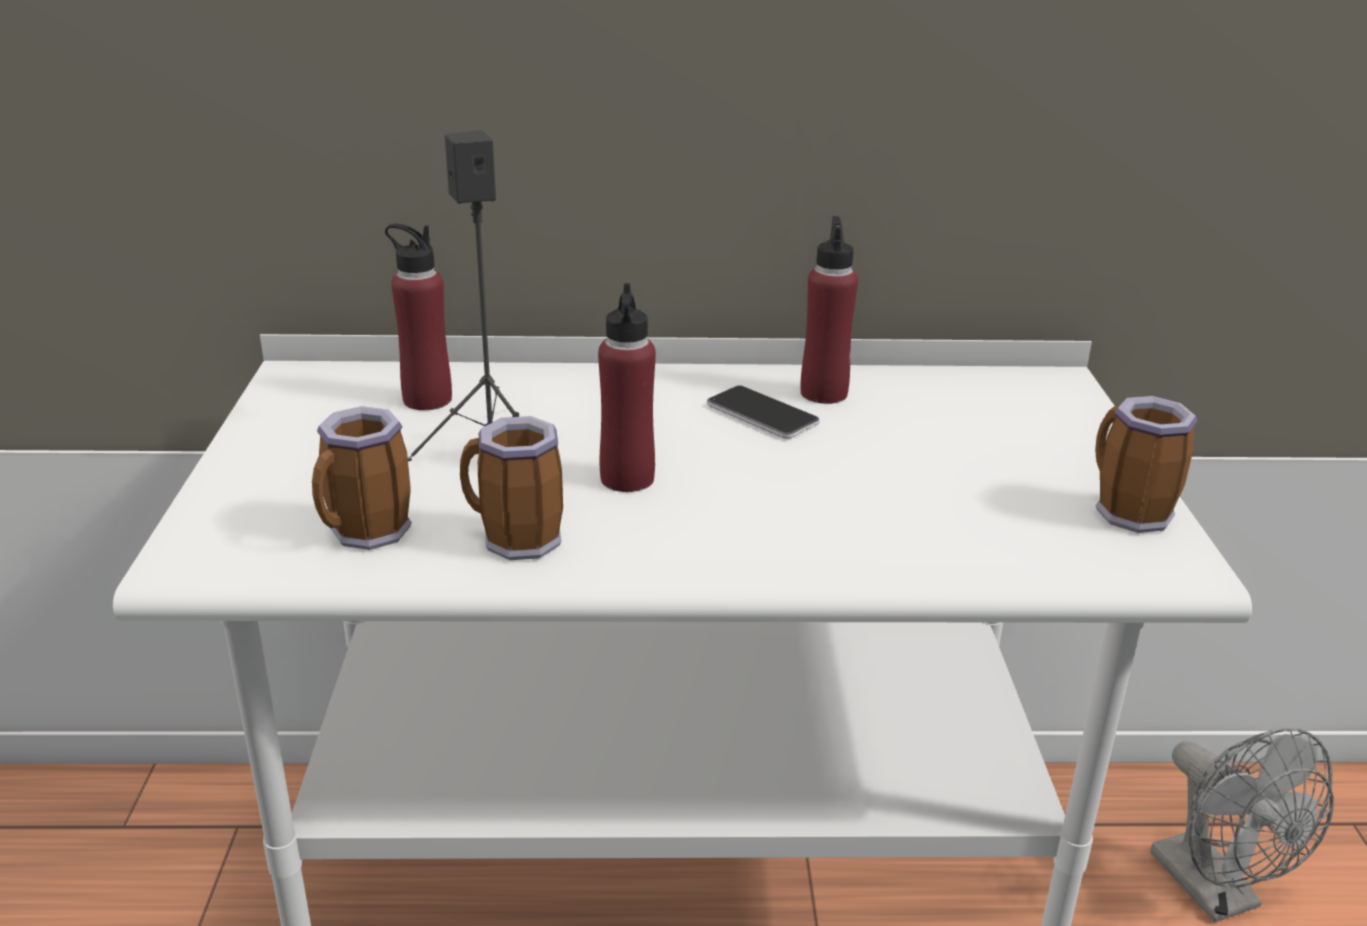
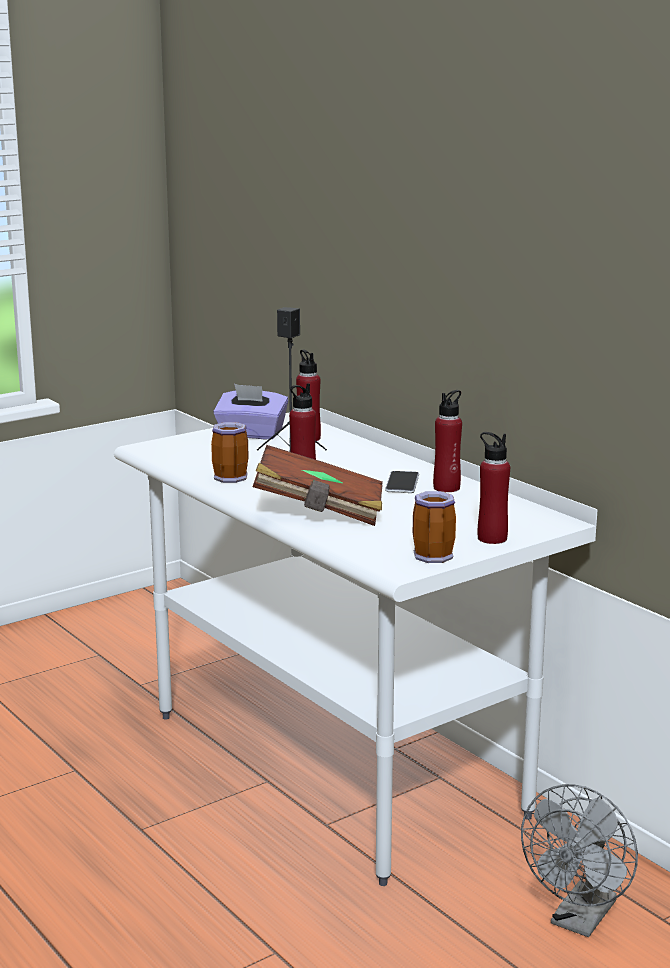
camera: 55 degrees right, 10 degrees down
(315, 434) = (251, 434): none -> purple tissue box
(367, 535) = (198, 460): mug -> none
(816, 526) = (319, 511): none -> brown book
(1085, 444) = (492, 538): none -> red bottle

